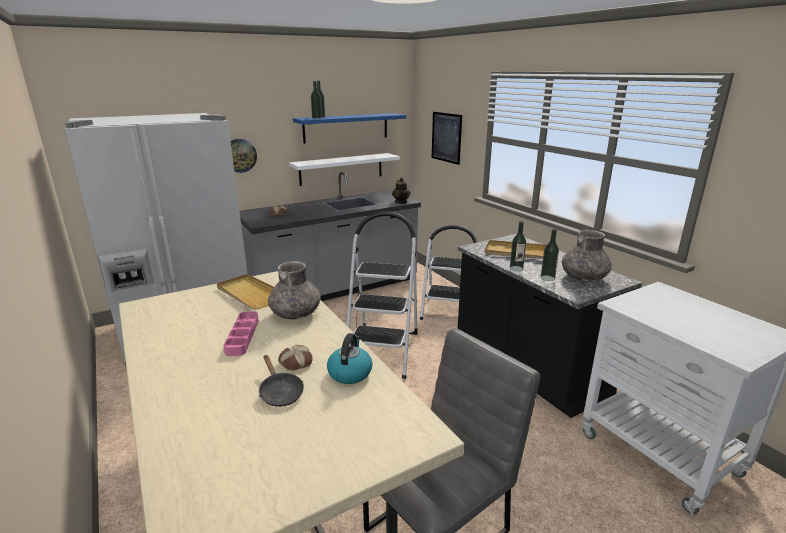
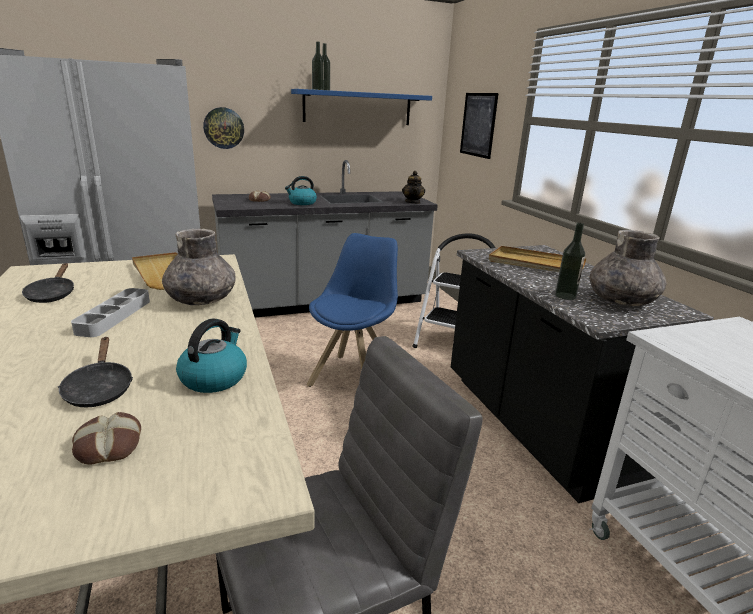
camera: 10 degrees right, 0 degrees up
(178, 324) = (52, 294): none -> black frying pan
(242, 336) = (114, 316): pink tray -> grey tray
(295, 362) = (153, 354): bread -> bread (108, 446)
(315, 213) = (302, 203): none -> kettle
(341, 169) = (348, 158): white shelf -> none
(384, 350) = (353, 377): step ladder -> blue chair
(516, 268) = (524, 280): bottle -> none

